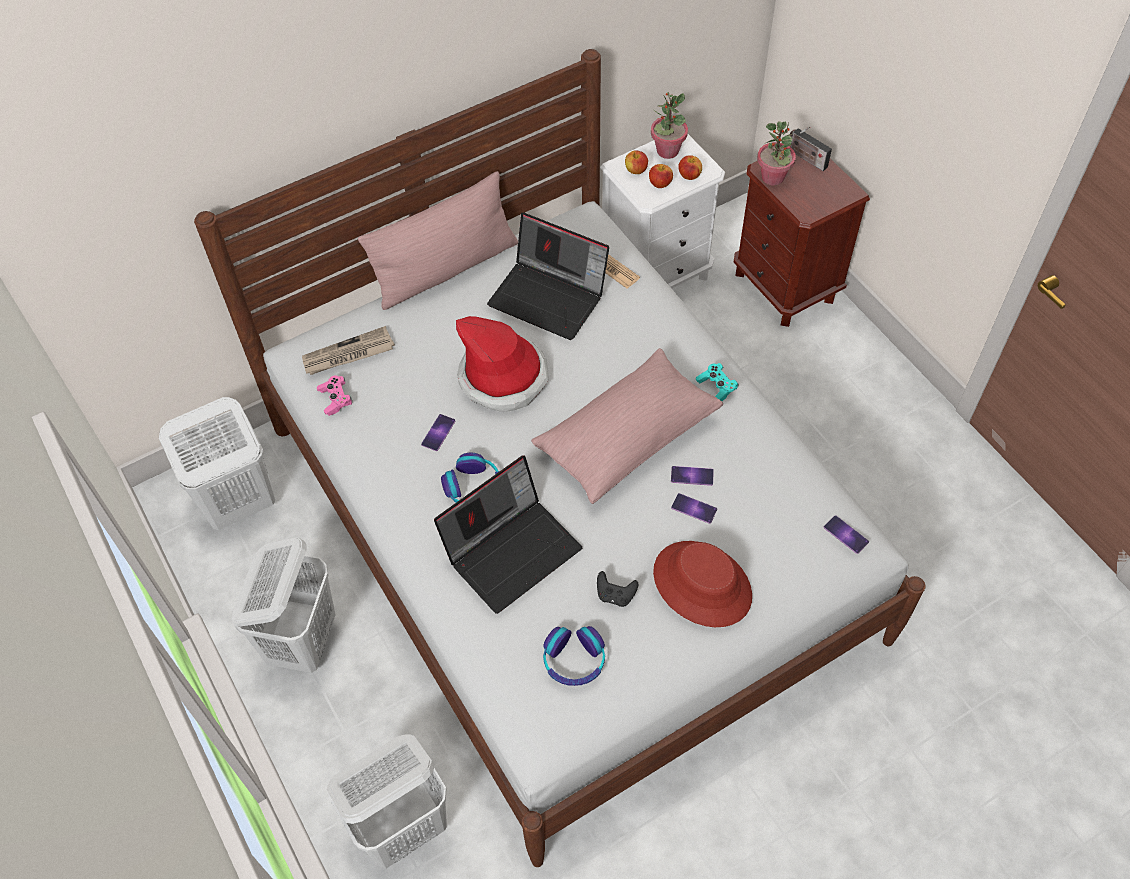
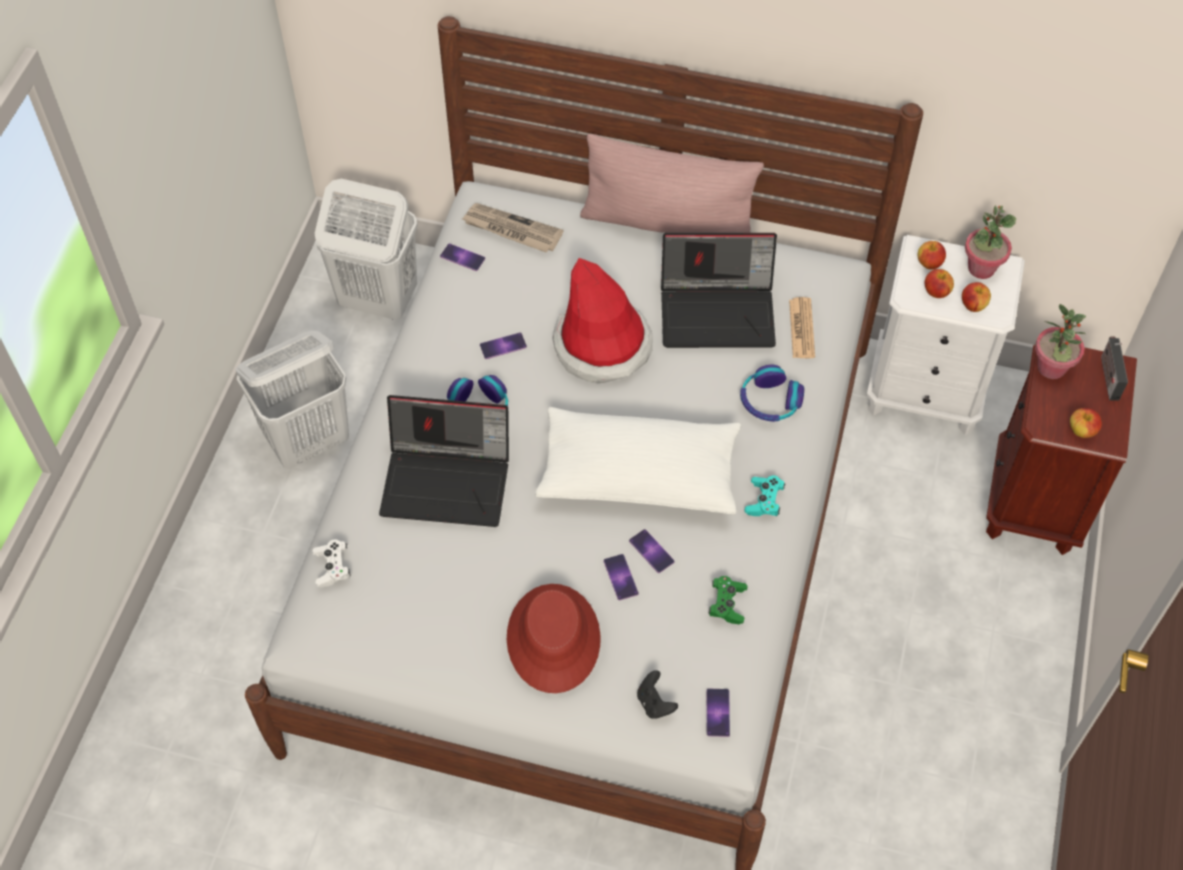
camera: 45 degrees right, 0 degrees up
(336, 399) = (462, 257): pink game controller -> phone
(404, 827) = (224, 638): white laundry basket -> none
(505, 679) = (332, 568): none -> white game controller
(550, 297) = (719, 312): laptop -> laptop turned 75 degrees counterclockwise
(574, 660) = (393, 601): headphones -> headphones (770, 401)
(615, 595) = (480, 584): black game controller -> black game controller (655, 703)
(627, 437) = (639, 475): pink pillow -> white pillow
(772, 466) = (727, 604): none -> green game controller
(830, 199) = (1081, 431): none -> apple

